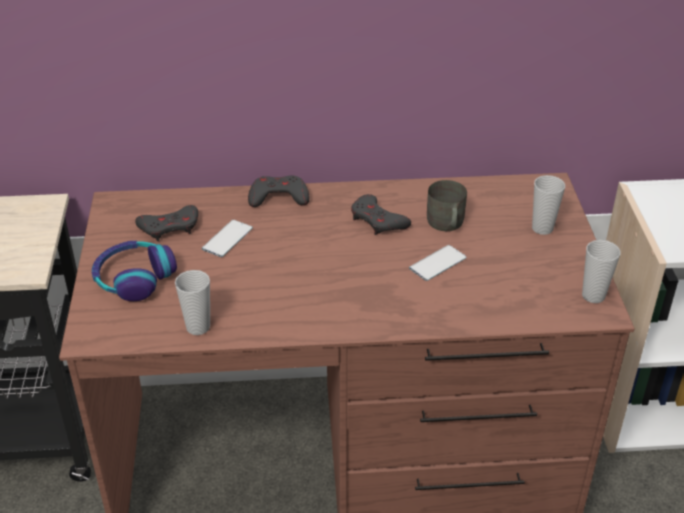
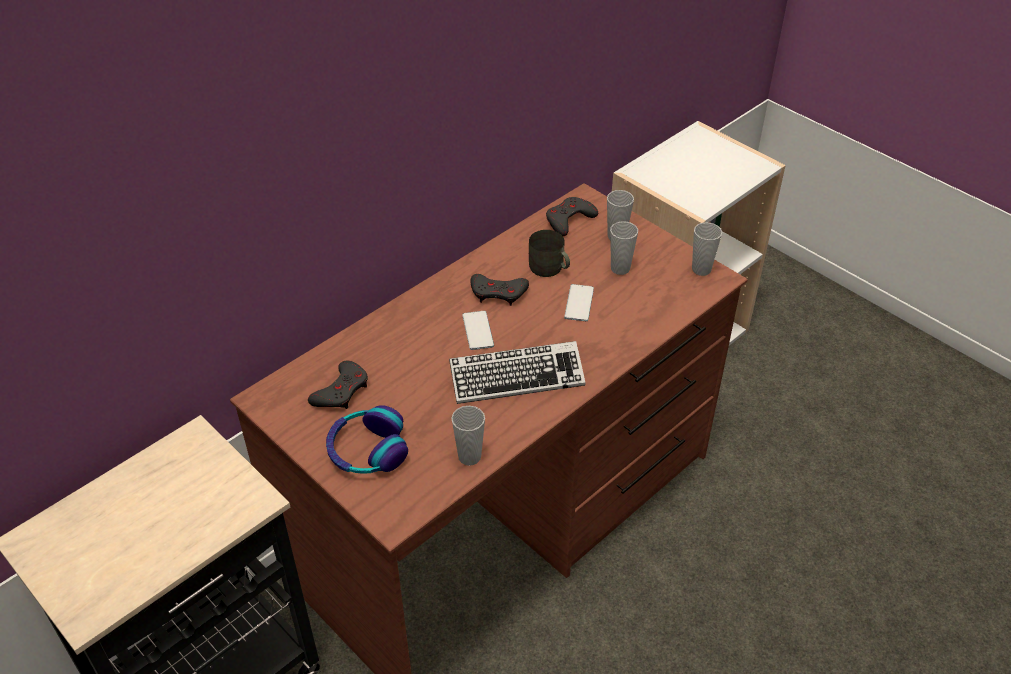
camera: 40 degrees left, 5 degrees up
(227, 239) = (402, 373): phone -> phone (478, 330)
(278, 197) = (398, 315): grey game controller -> grey game controller (569, 220)
(310, 291) = (517, 378): none -> keyboard
(512, 255) = (620, 268): none -> cup

